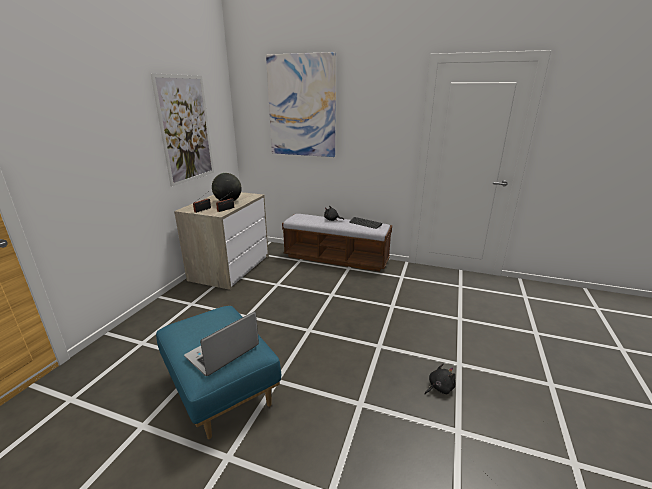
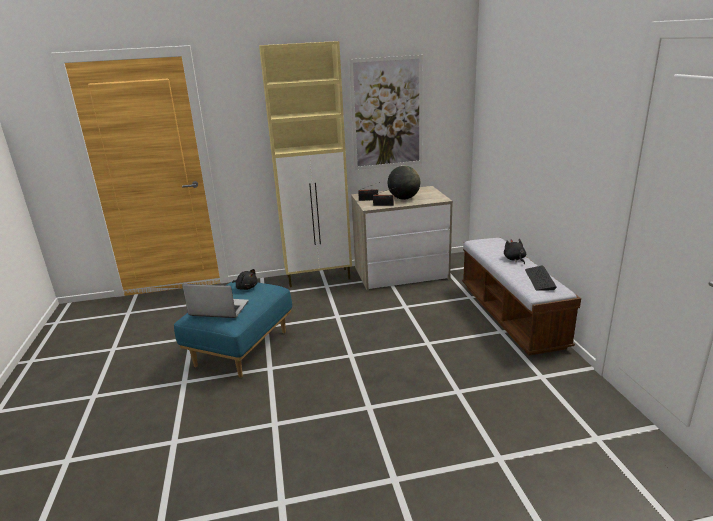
camera: 60 degrees right, 0 degrees up
(171, 302) = (319, 277): none -> beige cabinet
(302, 106) = (520, 95): picture -> none
(439, 388) = (336, 472): black plush toy -> black plush toy (246, 287)

